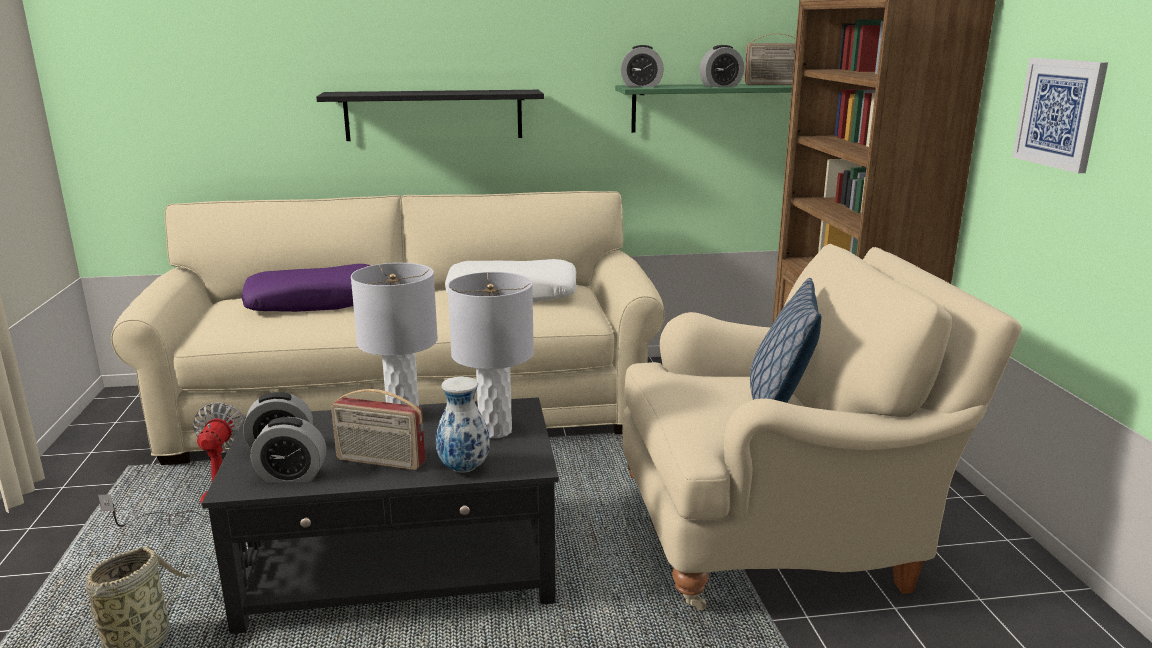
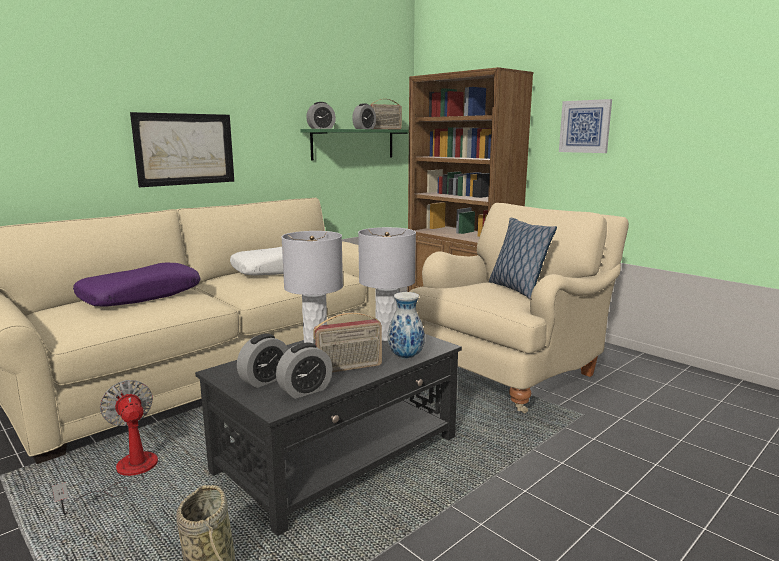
camera: 35 degrees left, 5 degrees down
(434, 115) = (185, 149): black shelf -> picture

